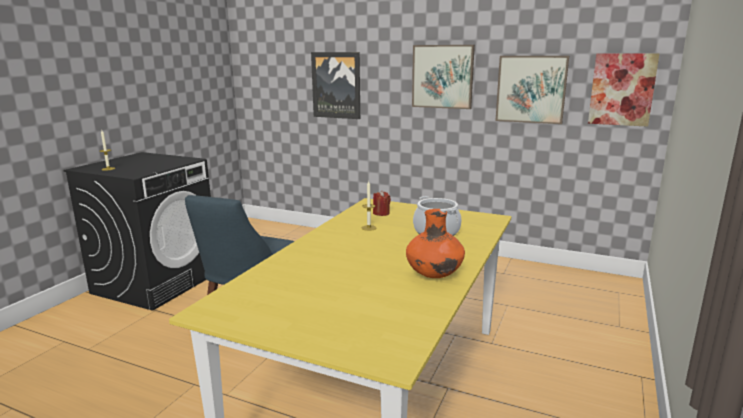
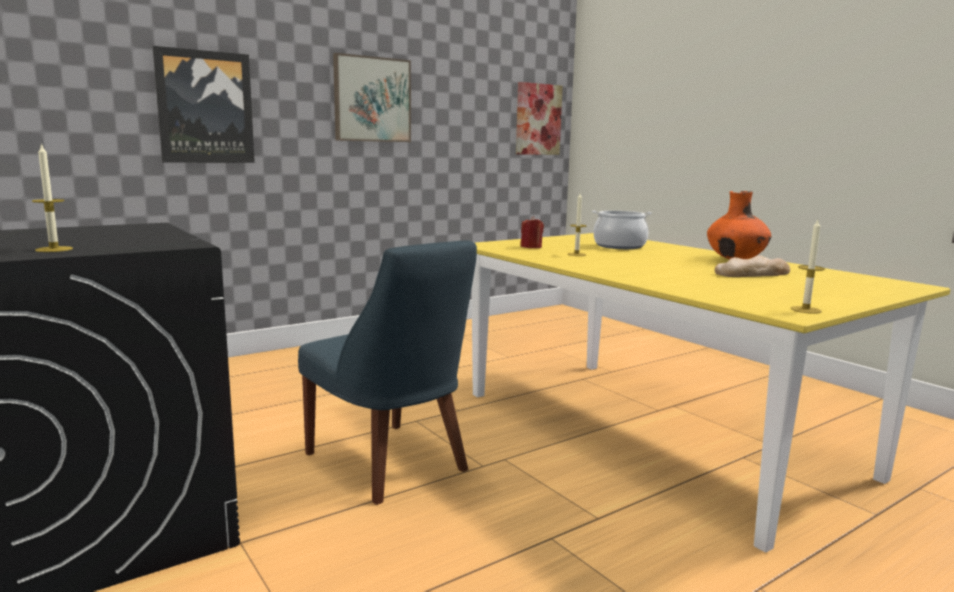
camera: 60 degrees left, 5 degrees down
(217, 315) = (805, 310): none -> candle
(362, 287) = (752, 274): none -> bread
(531, 89) = (467, 118): picture -> none

